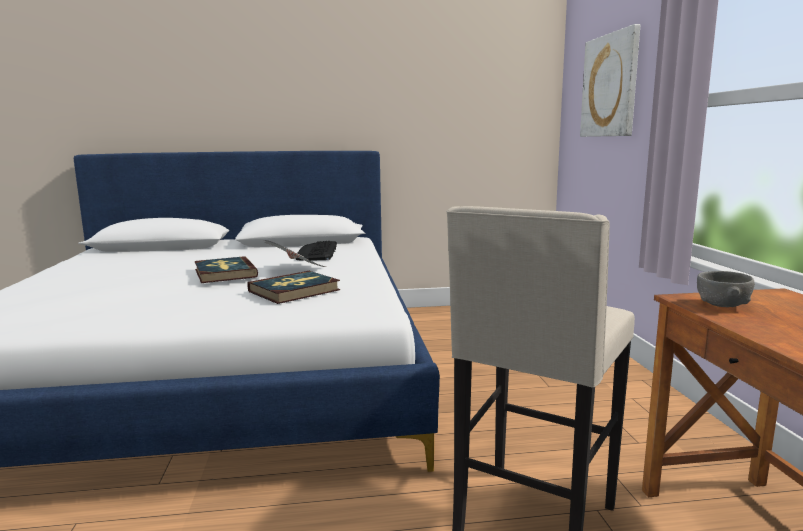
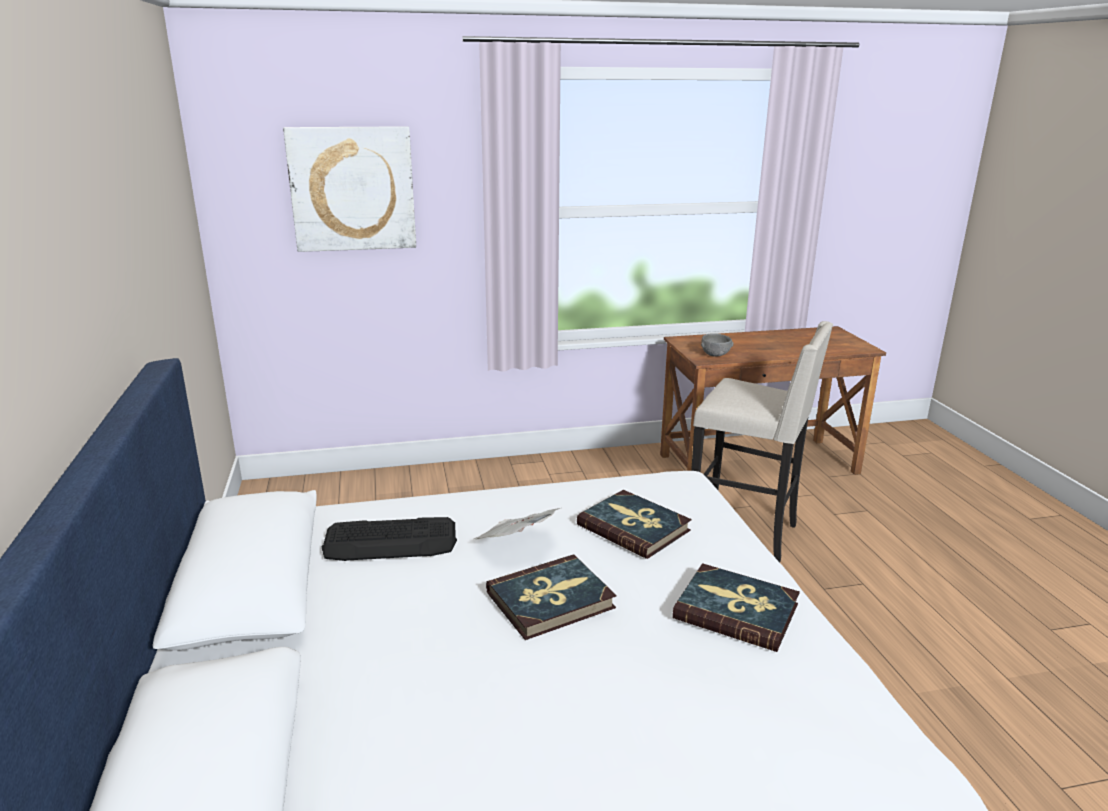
camera: 95 degrees left, 10 degrees up
(160, 307) = (736, 611): none -> book

